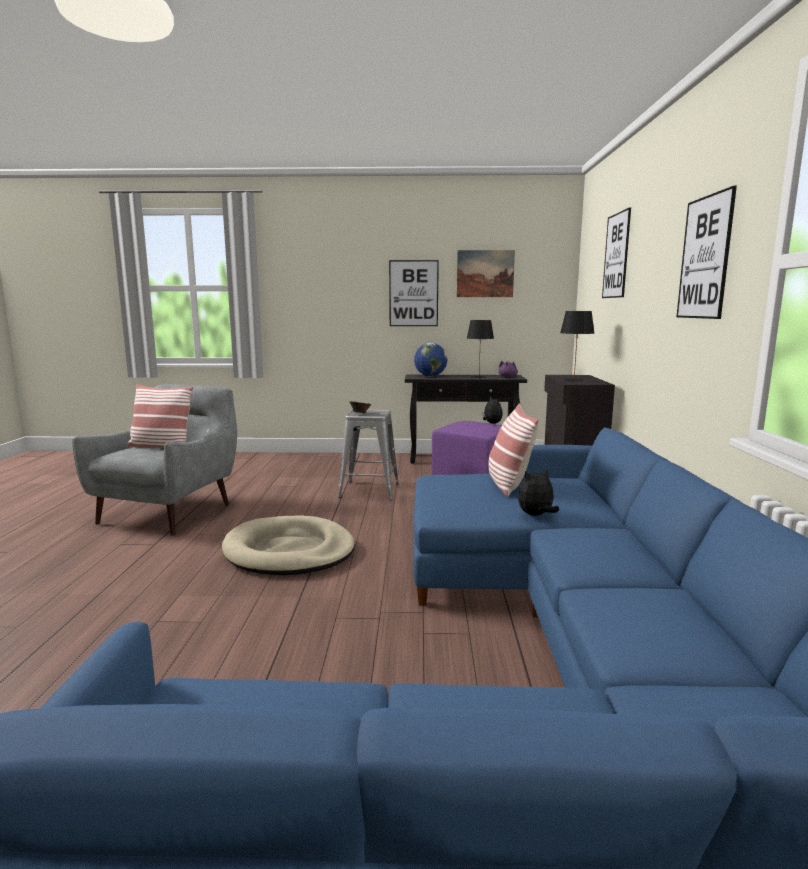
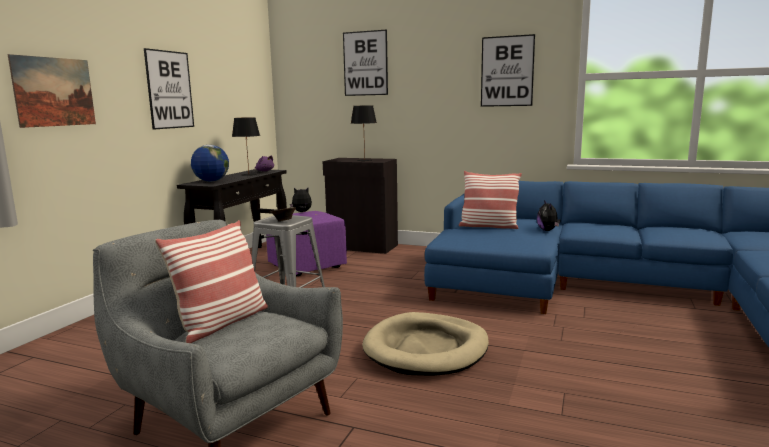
camera: 70 degrees left, 0 degrees up
(485, 274) = (221, 71): picture -> picture (54, 92)

